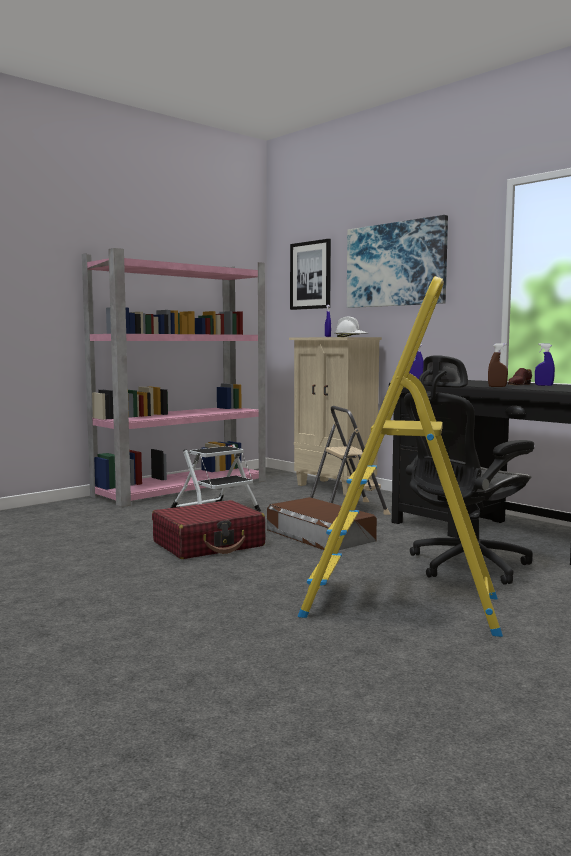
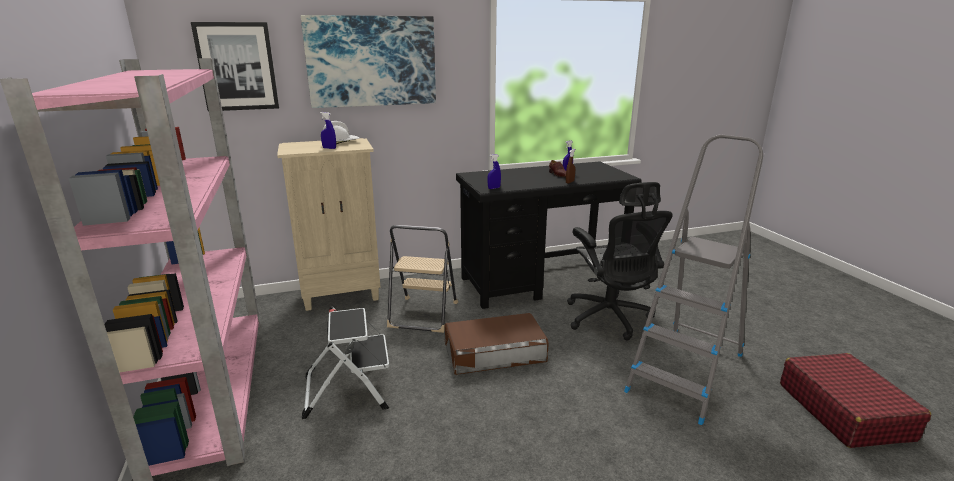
camera: 65 degrees left, 15 degrees up
(209, 544) = (479, 424): red suitcase -> red suitcase (843, 411)
(399, 607) = (686, 372): yellow step ladder -> grey step ladder

